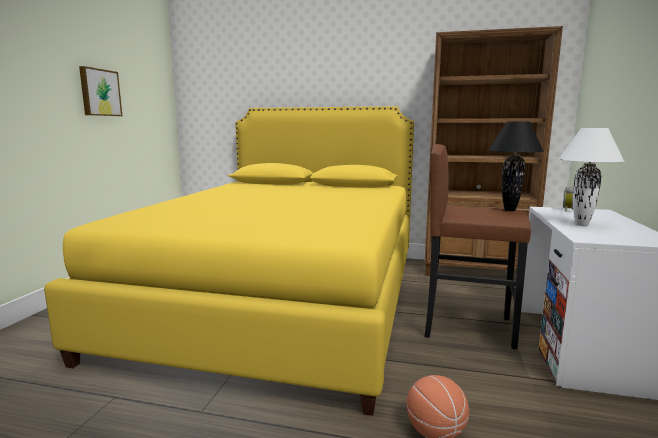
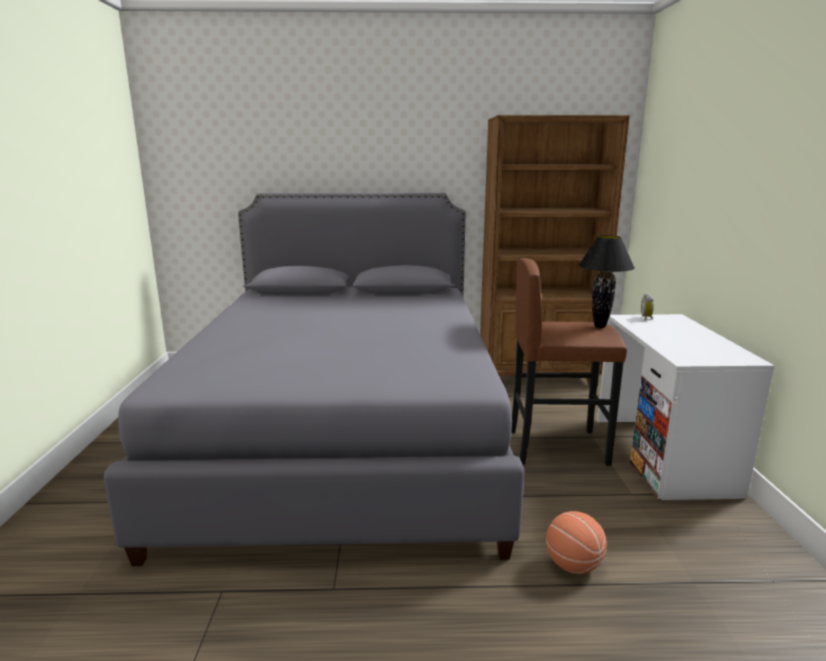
camera: 15 degrees left, 5 degrees up
(99, 92) = (64, 188): picture -> none
(283, 298) = (345, 436): yellow bed -> grey bed
(581, 225) = (670, 340): white table lamp -> none

